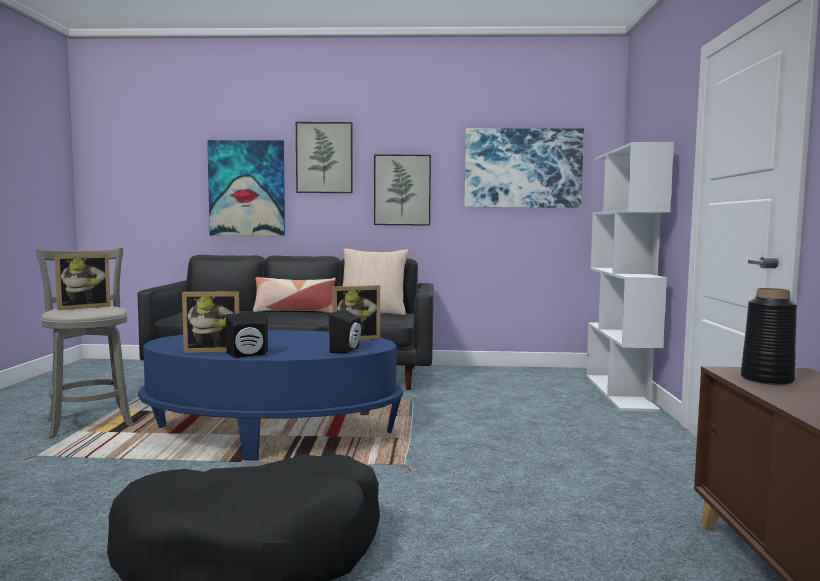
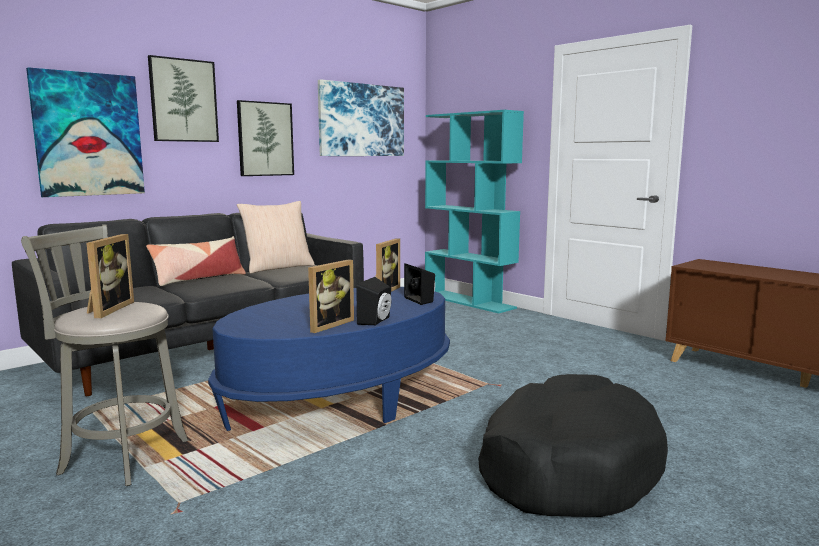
camera: 45 degrees left, 5 degrees up
(620, 392) = (469, 301): white bookcase -> turquoise bookcase
(766, 379) = (715, 267): black vase -> none

